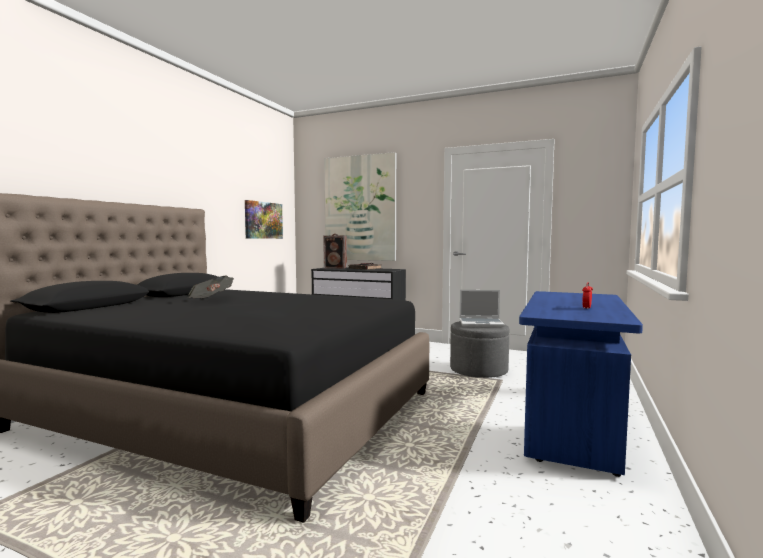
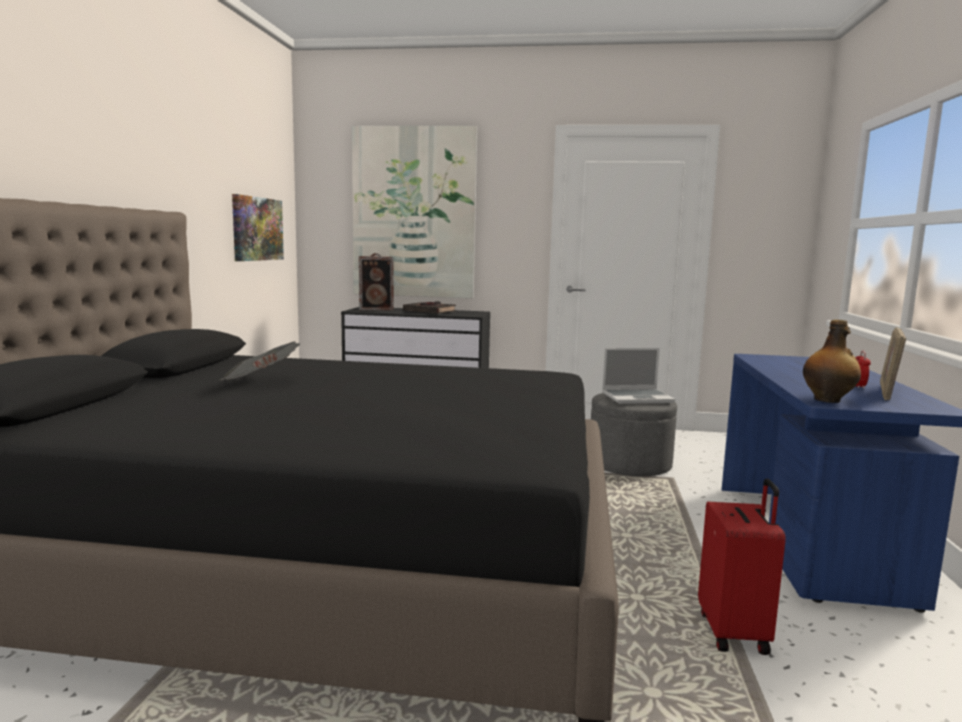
camera: 15 degrees left, 5 degrees up
(459, 472) = (735, 632): none -> red suitcase
(542, 313) = (828, 400): none -> bottle
(601, 311) = (888, 393): none -> picture frame

